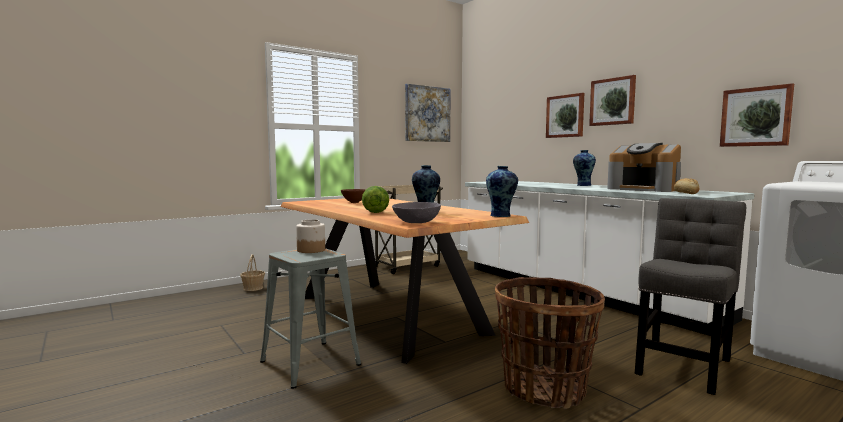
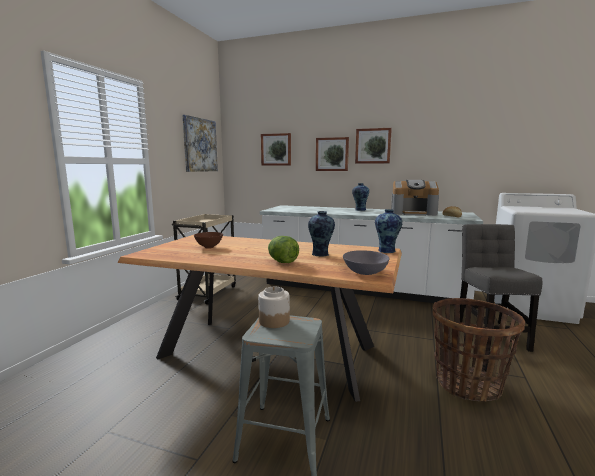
camera: 35 degrees left, 5 degrees up
(253, 288) = (73, 362): basket -> none
(756, 117) = (473, 164): picture -> picture (276, 149)

